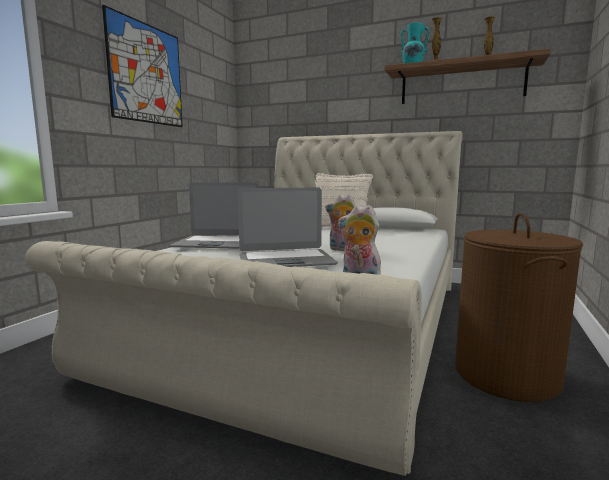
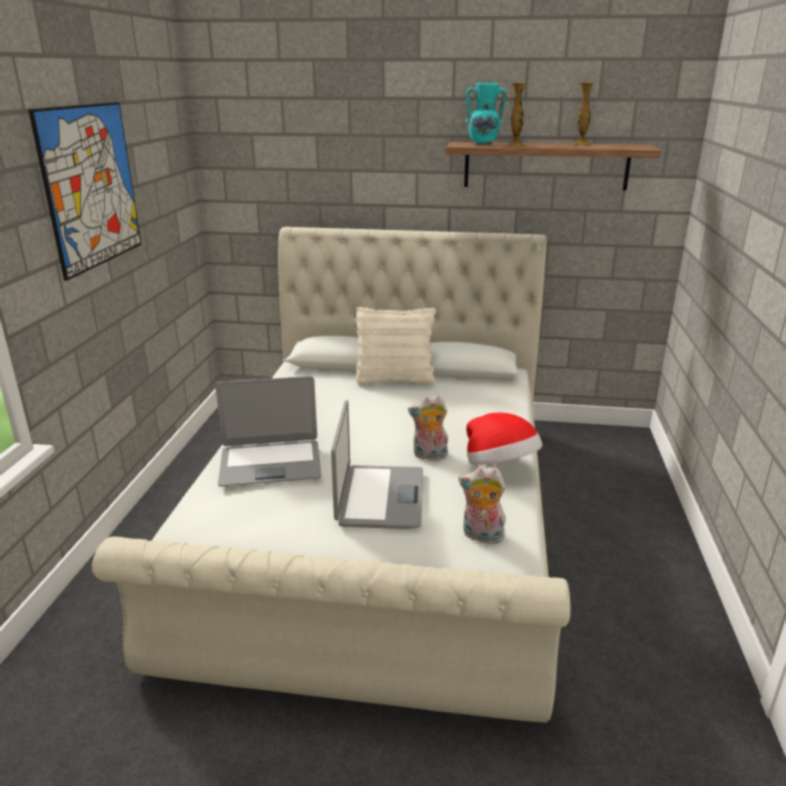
camera: 15 degrees left, 15 degrees up
(285, 260) = (379, 497): laptop -> laptop turned 60 degrees counterclockwise
(399, 256) = (500, 466): none -> hat
(506, 375) = (609, 578): brown laundry basket -> none

